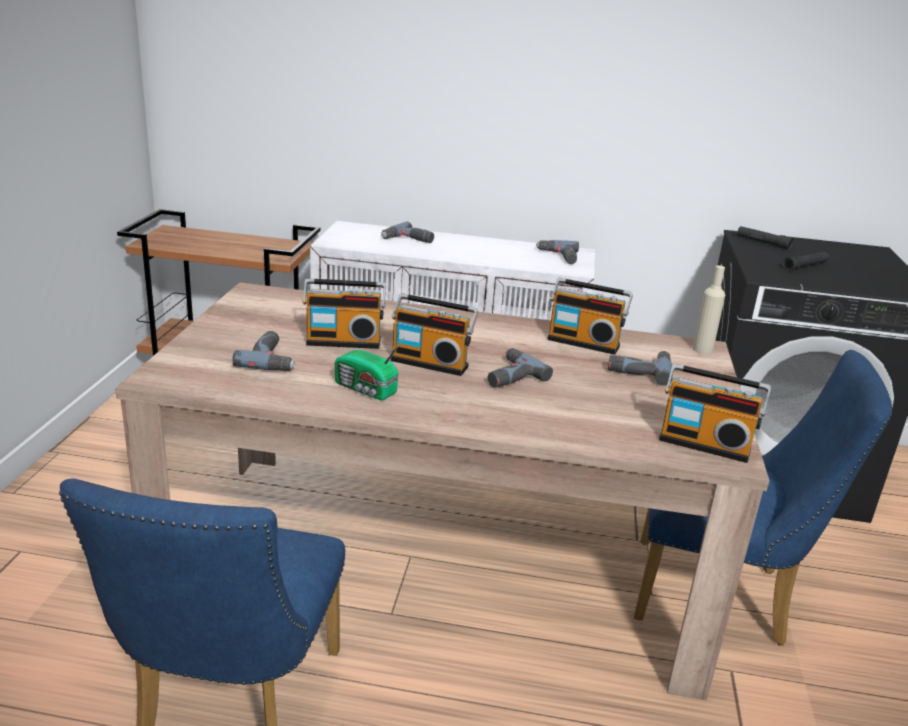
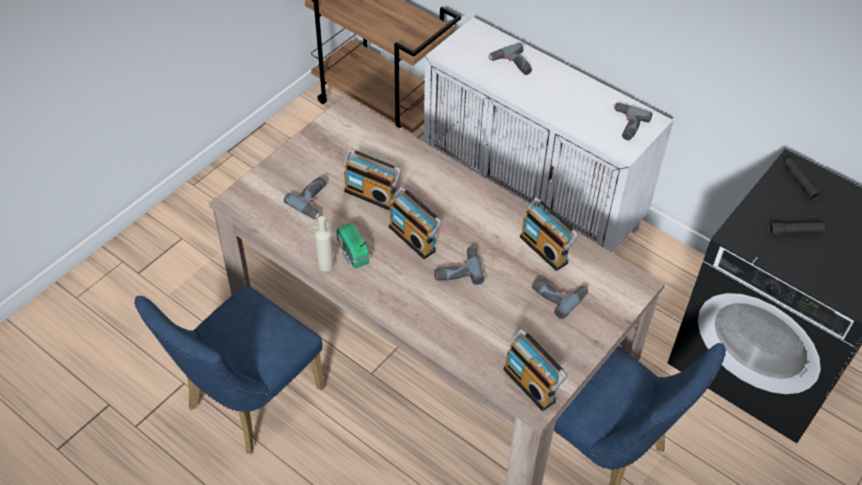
camera: 30 degrees right, 25 degrees up
(702, 349) = (633, 287): beige bottle -> beige bottle (326, 265)

